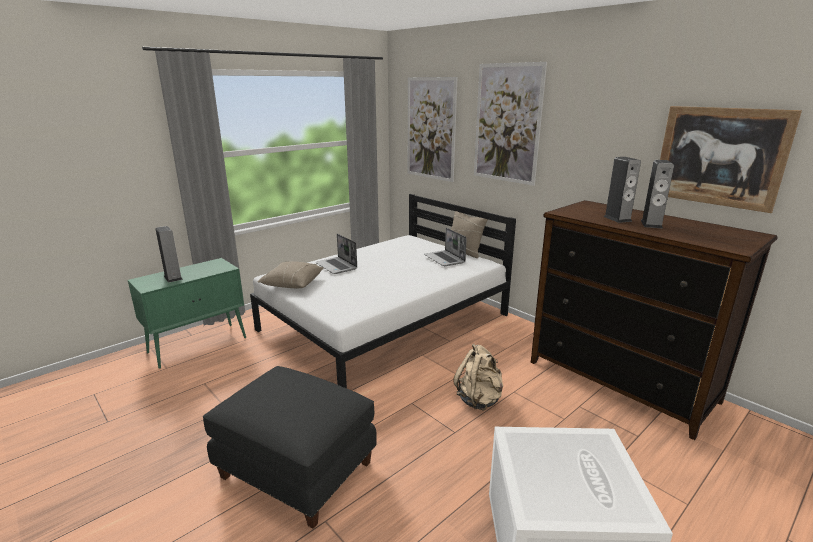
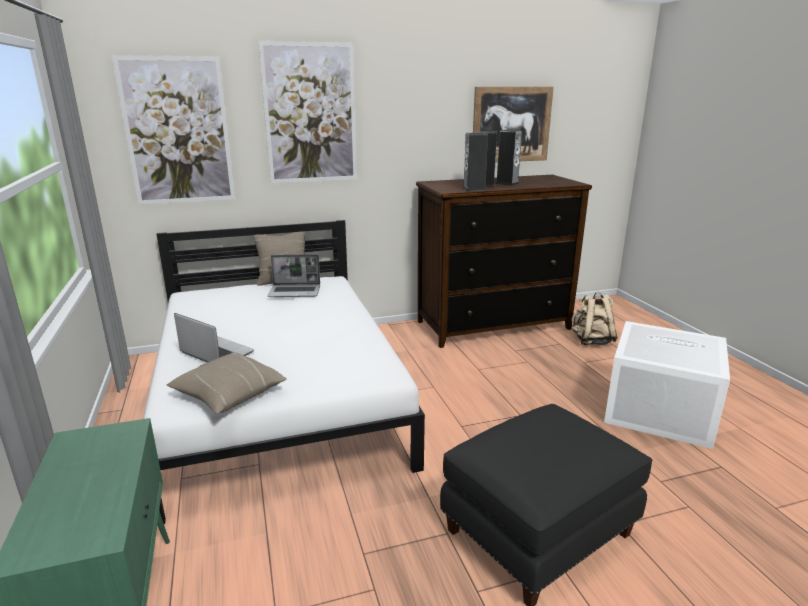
camera: 65 degrees left, 0 degrees up
(173, 277) = (86, 499): speaker -> speaker (474, 189)
(337, 266) = (215, 353): laptop -> laptop turned 135 degrees counterclockwise
(479, 399) = (479, 388): beige backpack -> beige backpack (591, 341)

